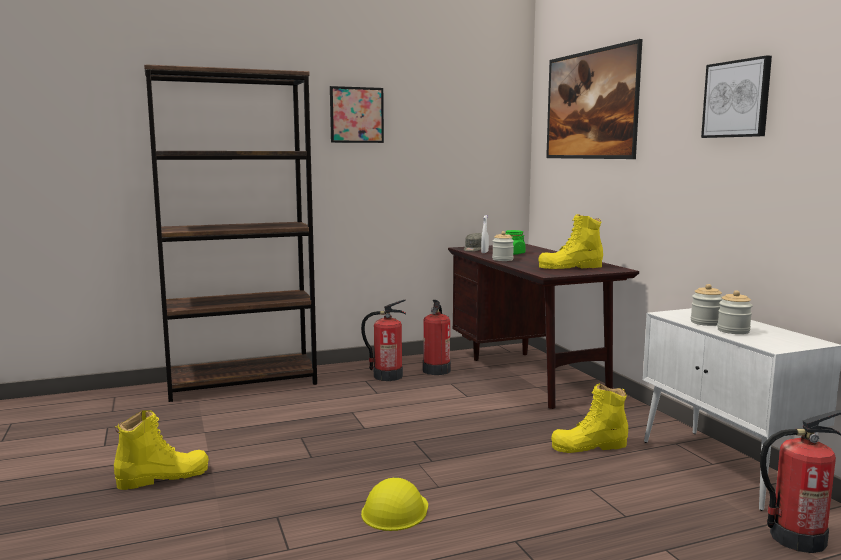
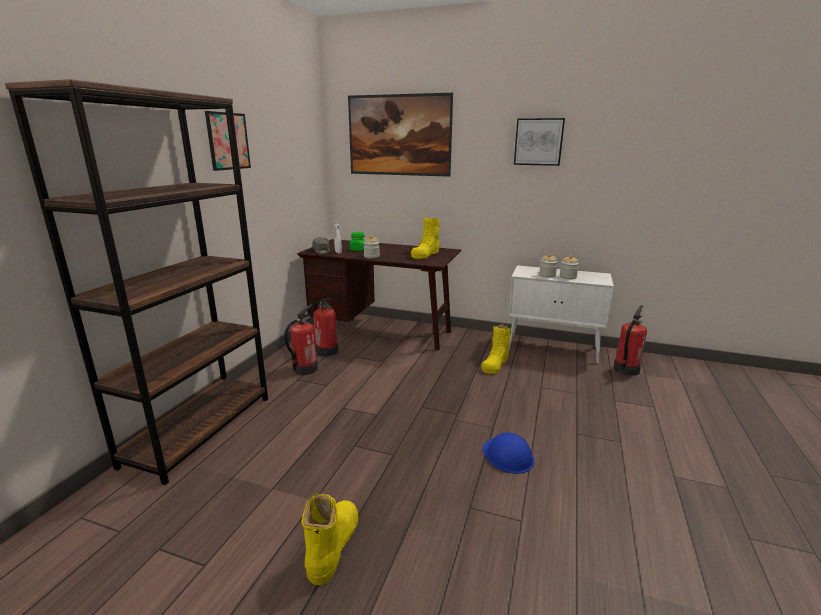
camera: 50 degrees left, 10 degrees up
(395, 510) = (508, 455): yellow hard hat -> blue hard hat

